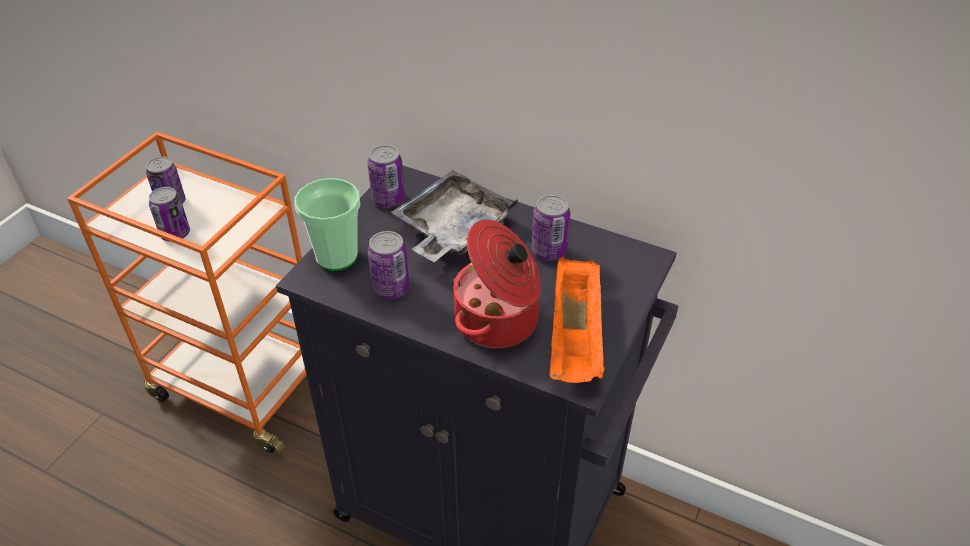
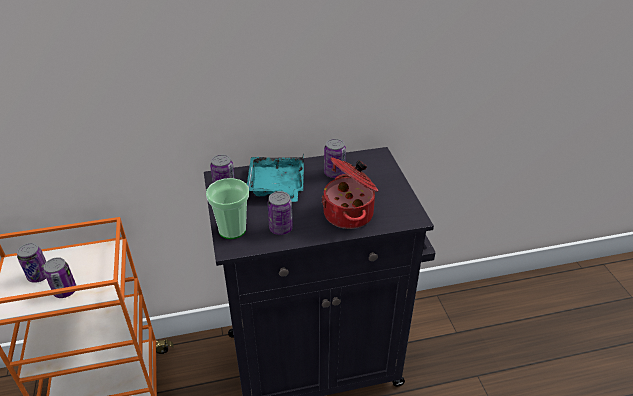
camera: 40 degrees left, 5 degrees down
(452, 229) = (277, 187): grey tray -> turquoise tray
(575, 339) = (391, 202): orange tray -> none

